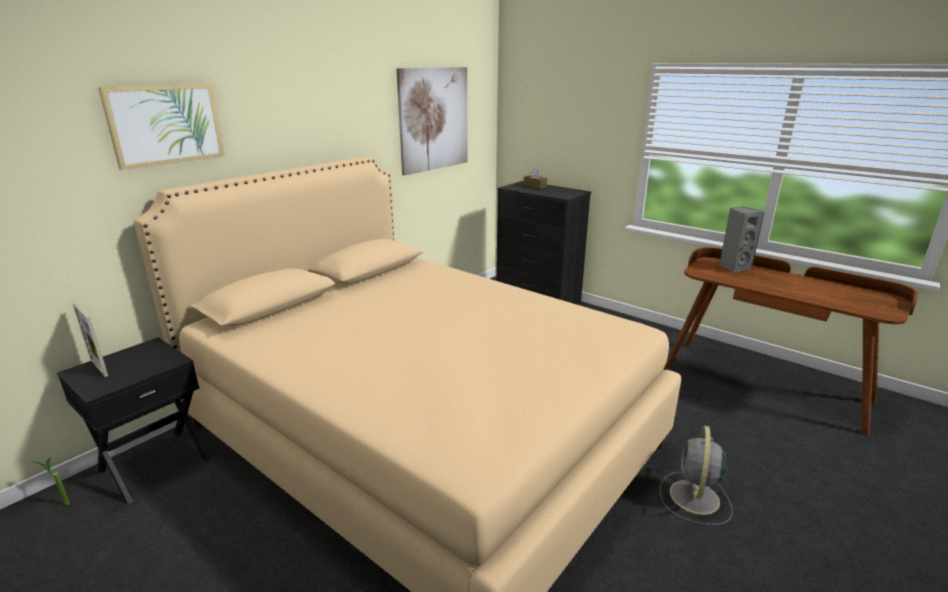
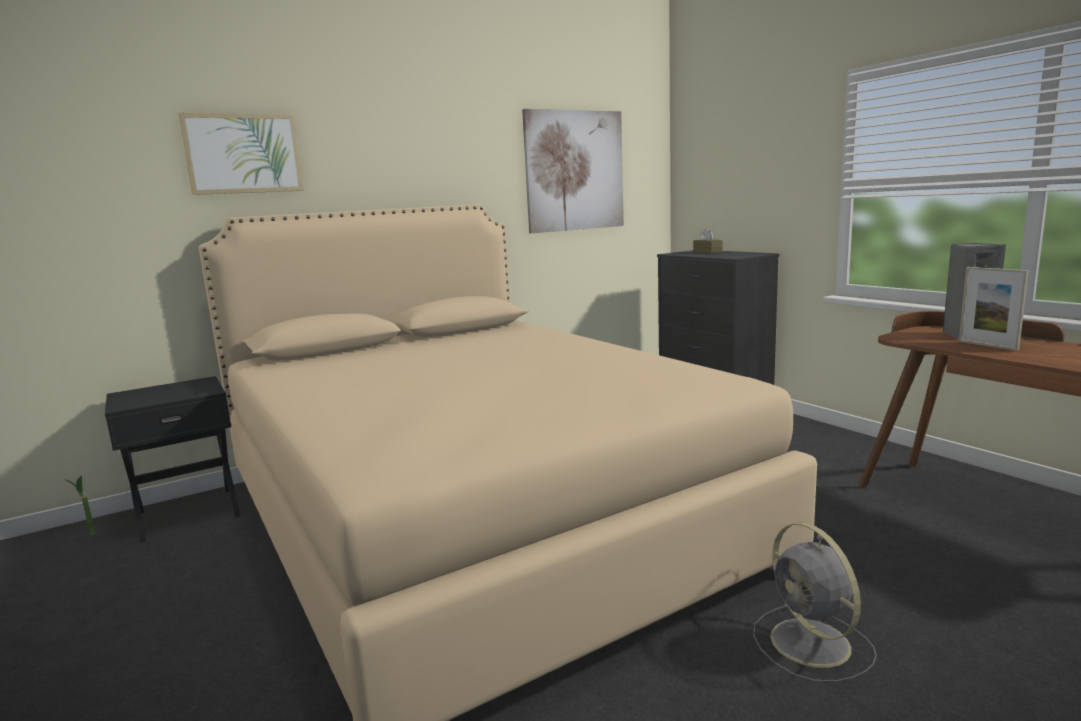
camera: 20 degrees right, 10 degrees down
(99, 368) = (142, 392): picture frame -> picture frame (987, 345)
(694, 498) = (812, 645): grey fan -> grey fan turned 60 degrees counterclockwise

